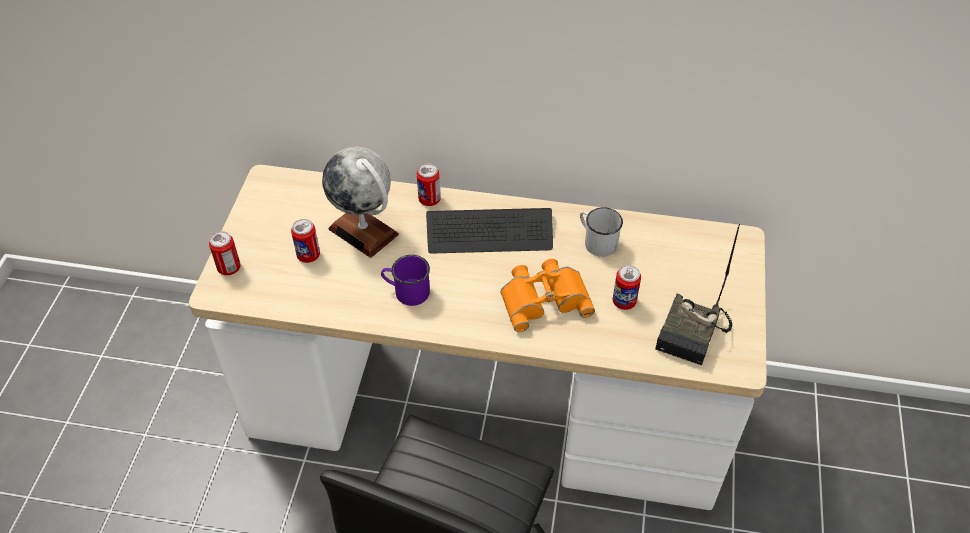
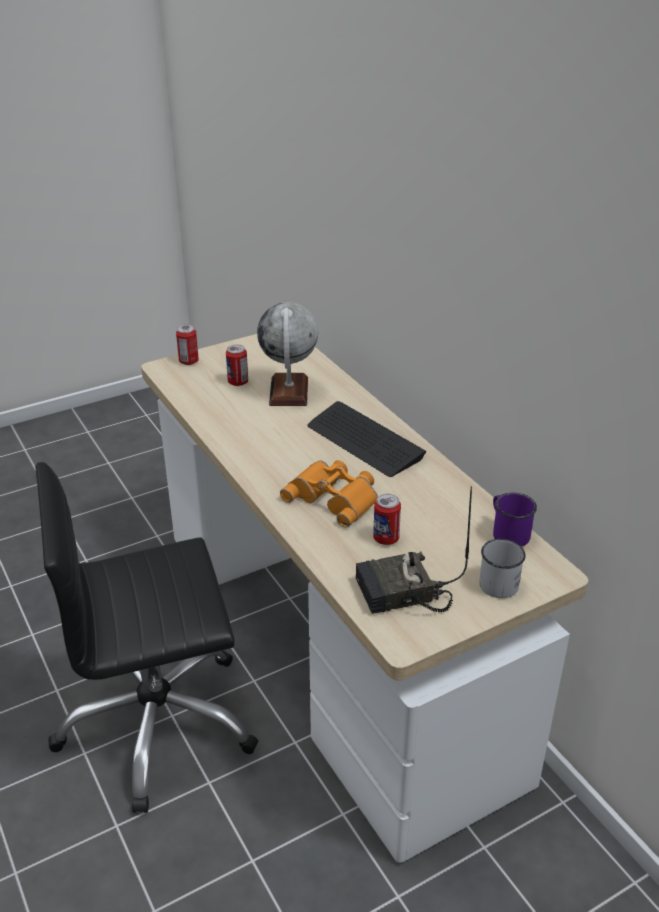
camera: 50 degrees right, 15 degrees down
(406, 291) = (258, 434): purple mug -> purple mug (507, 532)
(429, 200) = (358, 401): can -> none
(596, 241) = (431, 494): white mug -> white mug (498, 580)

